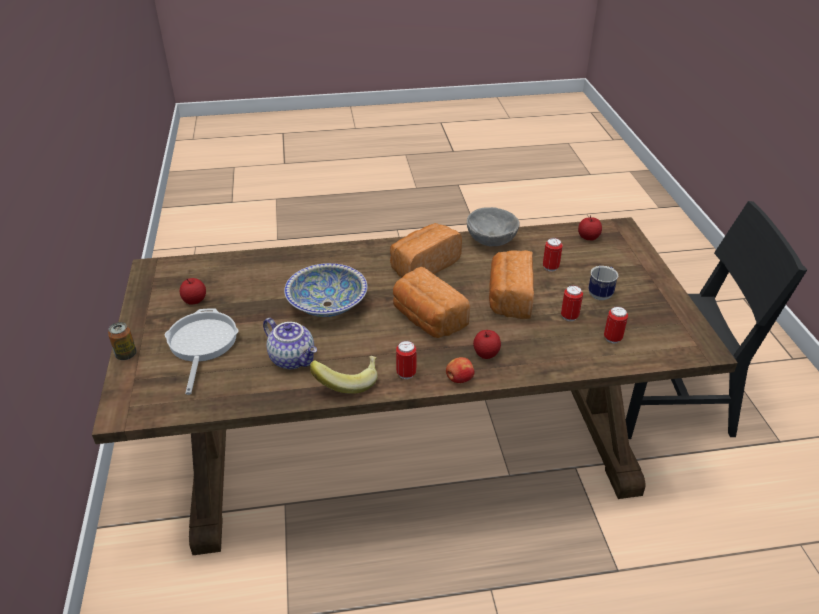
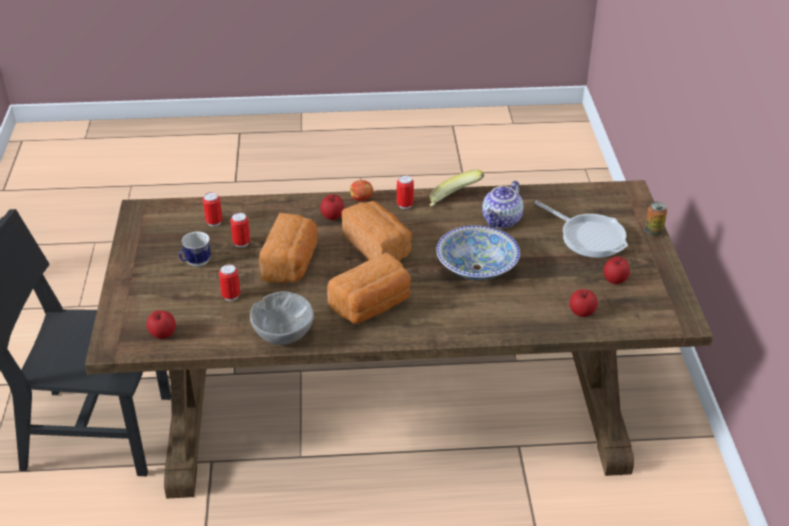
camera: 175 degrees left, 0 degrees up
(202, 344) = (589, 237): frying pan -> frying pan turned 45 degrees counterclockwise
(238, 270) = (582, 312): none -> apple
(293, 359) = (502, 221): teapot -> teapot turned 105 degrees counterclockwise

